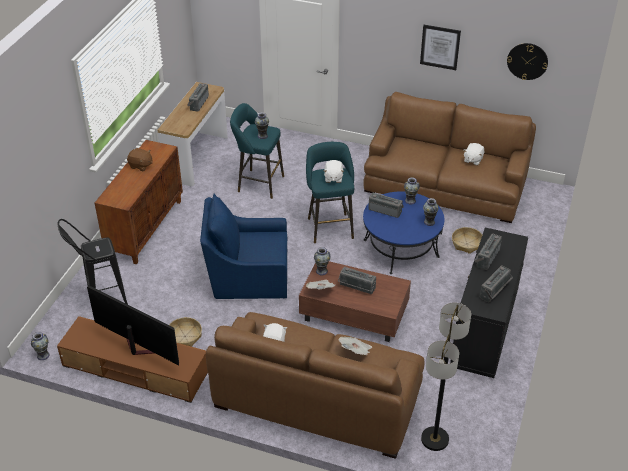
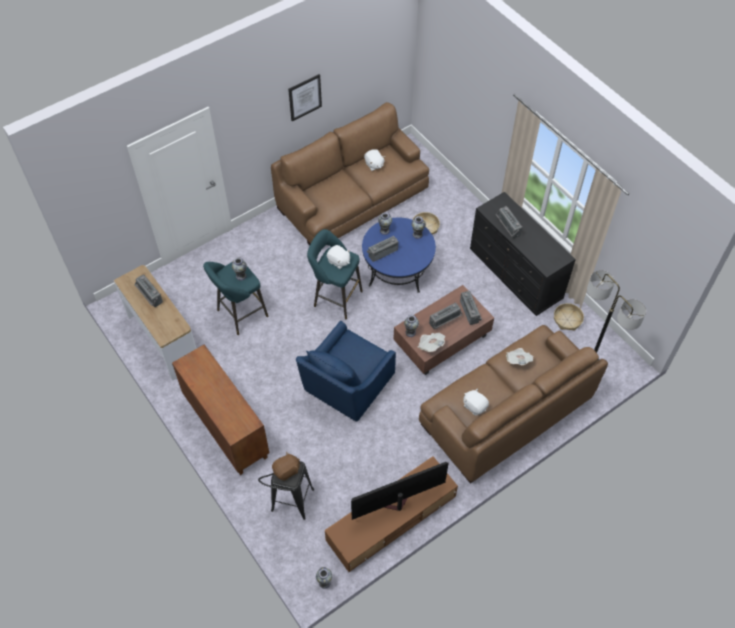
camera: 55 degrees left, 15 degrees up
(141, 166) = (208, 385): brown plush toy -> brown plush toy (286, 470)
(184, 336) = (381, 465): basket -> basket (567, 320)
(495, 291) = (544, 244): radio -> radio (470, 311)
(527, 61) = (373, 62): wall clock -> none

